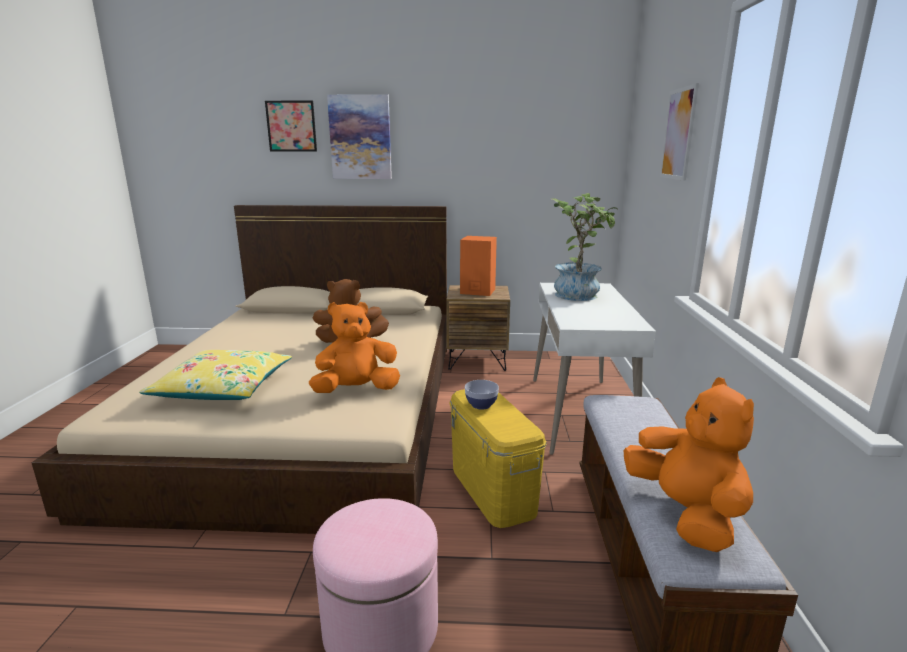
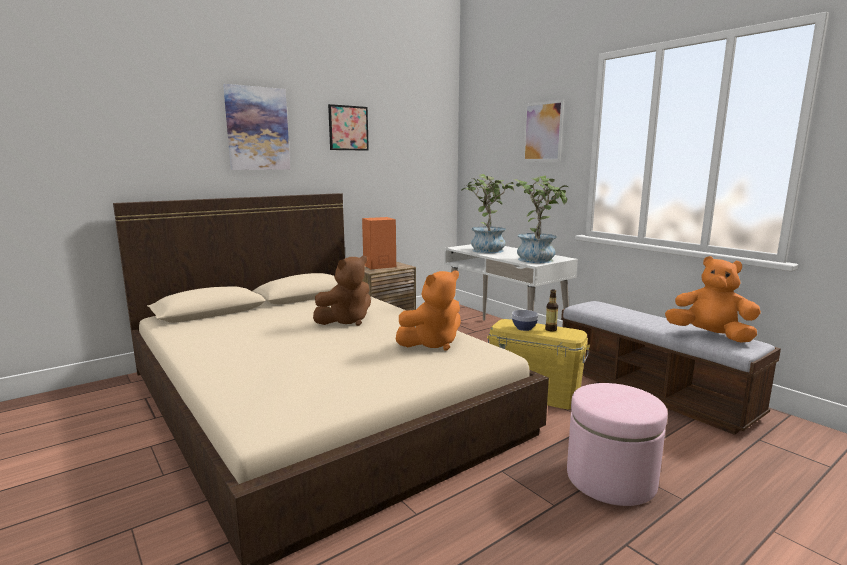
camera: 40 degrees left, 5 degrees down
(224, 388) = (325, 373): yellow pillow -> none
(291, 126) = (181, 114): picture -> picture (348, 128)
(356, 390) = (432, 343): orange plush toy -> orange plush toy turned 150 degrees counterclockwise
(505, 417) = (550, 329): none -> bottle
(600, 319) = (538, 258): none -> potted plant

